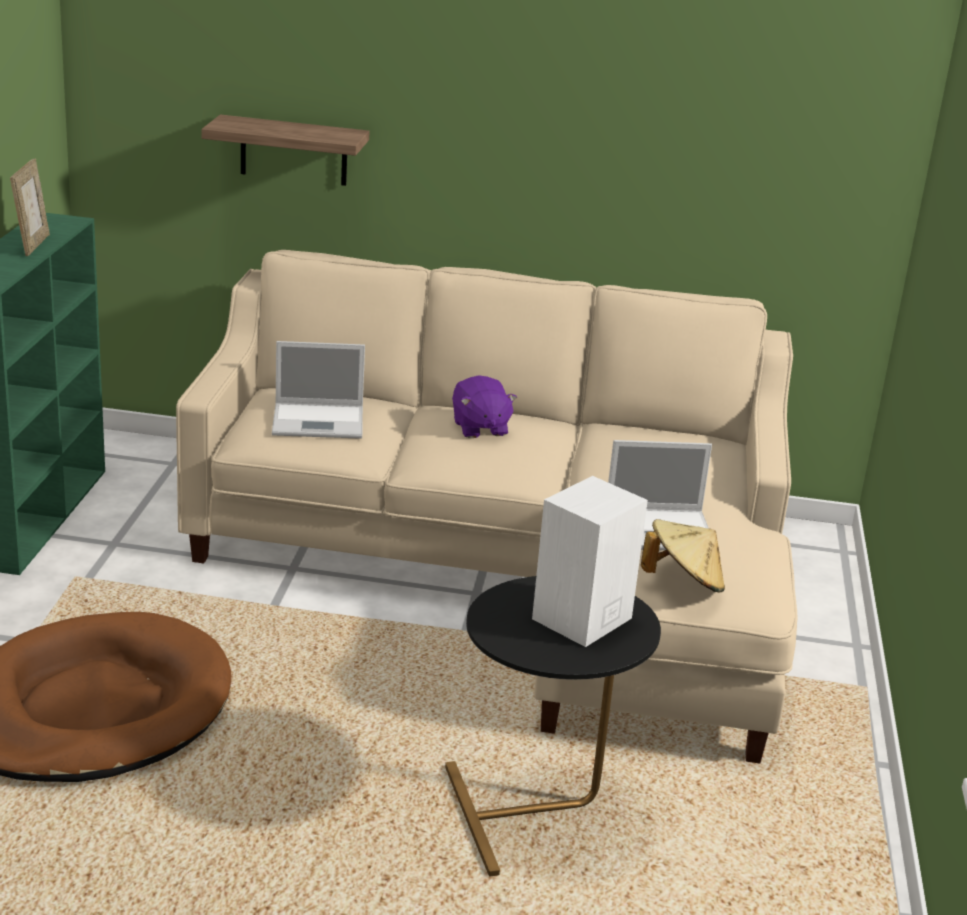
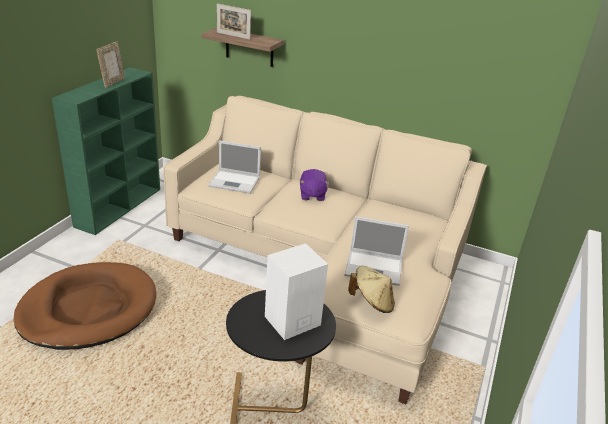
camera: 15 degrees right, 5 degrees up
(268, 129) = (233, 36): none -> picture frame

